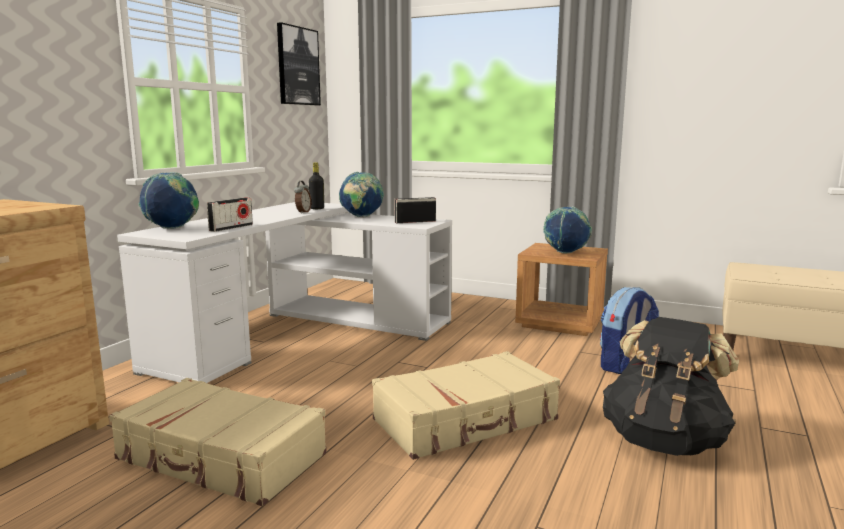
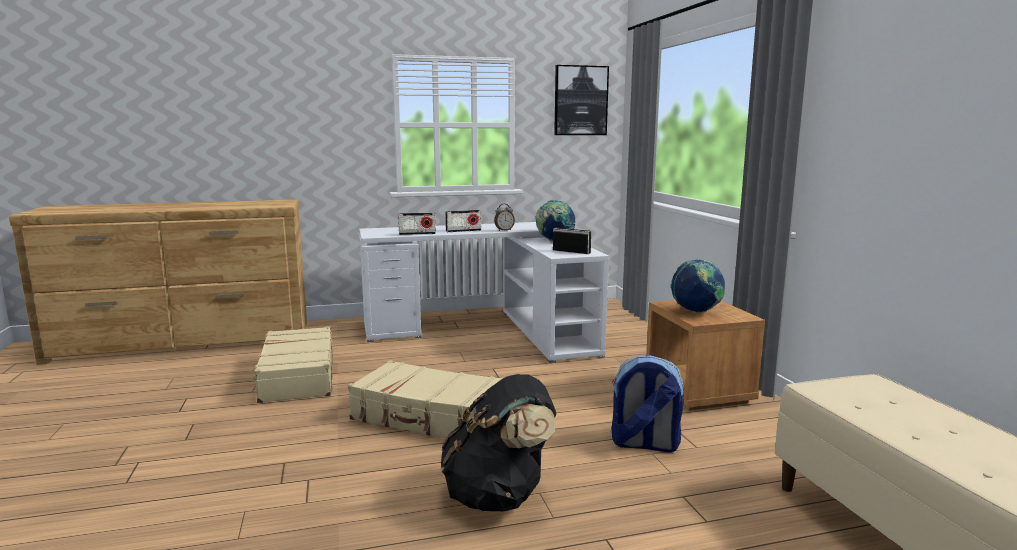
camera: 50 degrees right, 0 degrees up
(172, 228) = (392, 229): globe -> none
(266, 218) = (463, 231): none -> radio
(317, 208) = (527, 229): black bottle -> none

